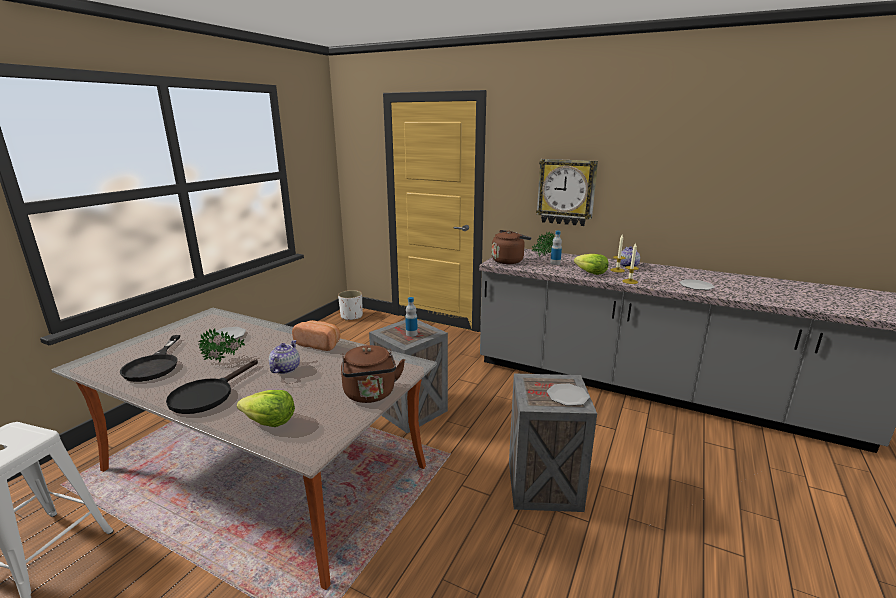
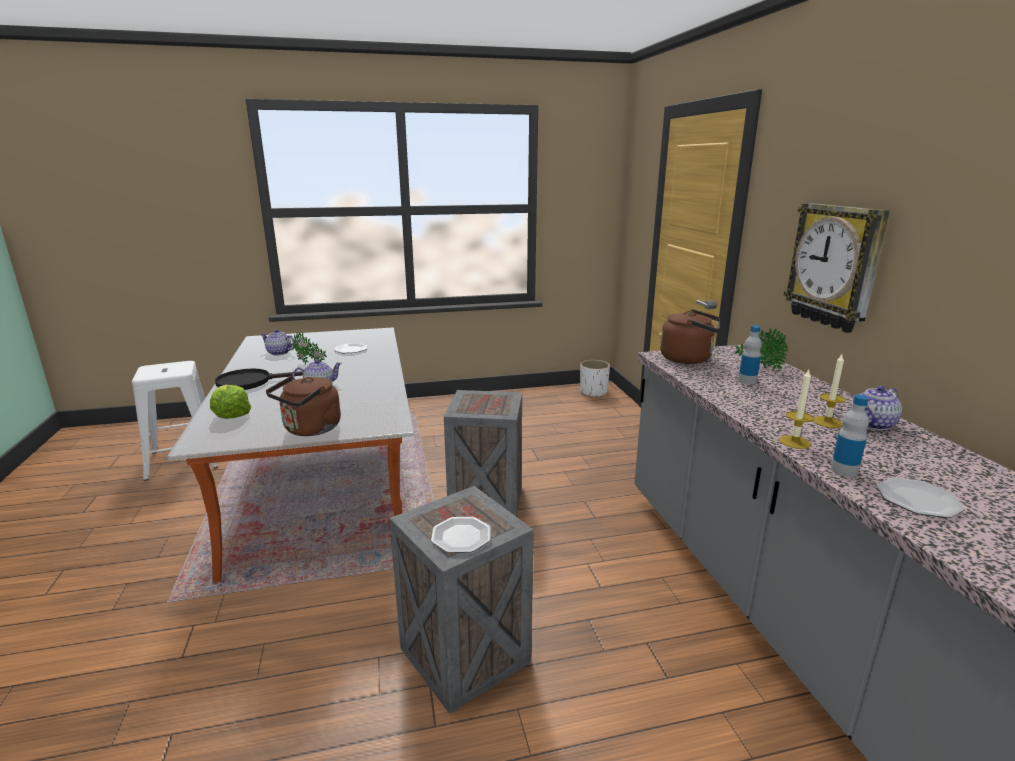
camera: 50 degrees right, 0 degrees up
(154, 365) = (279, 353): black frying pan -> teapot
(319, 344) = (379, 379): bread -> none
(411, 334) = (483, 406): bottle -> bottle (844, 470)
(591, 273) = (764, 409): lettuce -> none

